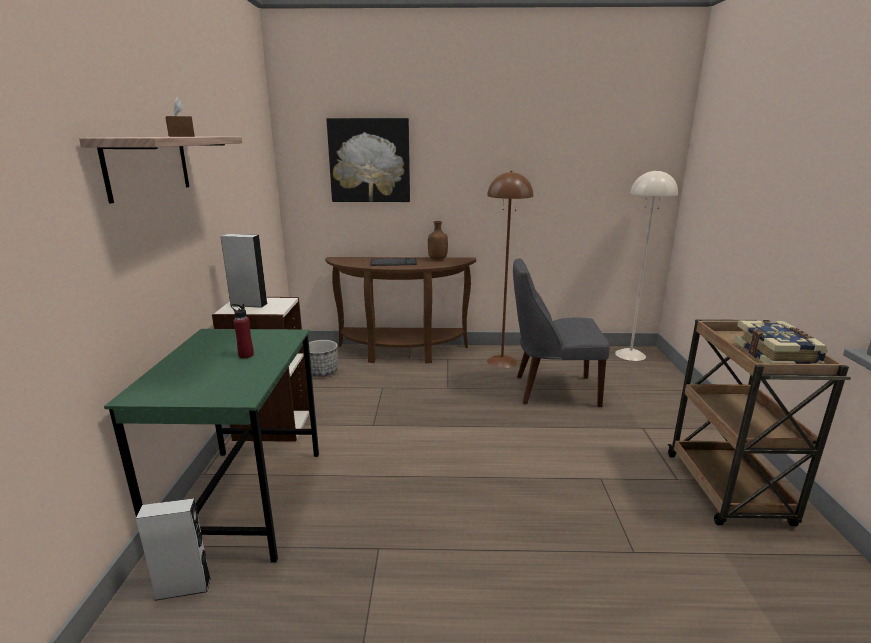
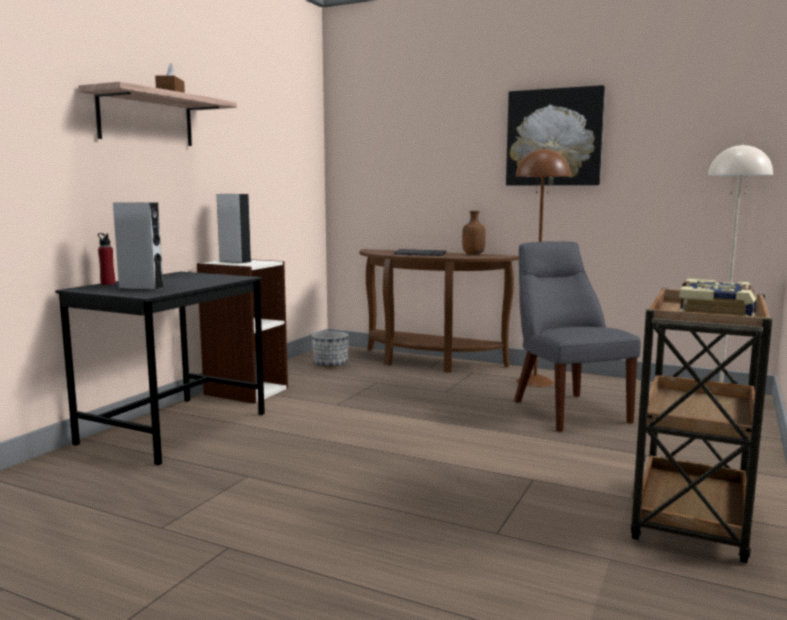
camera: 25 degrees right, 10 degrees down
(183, 588) = (81, 463): grey speaker -> grey speaker (141, 288)
(244, 500) = (174, 428): green desk -> black desk
(246, 355) = (187, 282): red bottle -> red bottle (107, 284)
(369, 160) = (410, 146): picture -> picture (554, 137)
(552, 390) = (566, 410): grey chair -> grey chair turned 45 degrees clockwise

